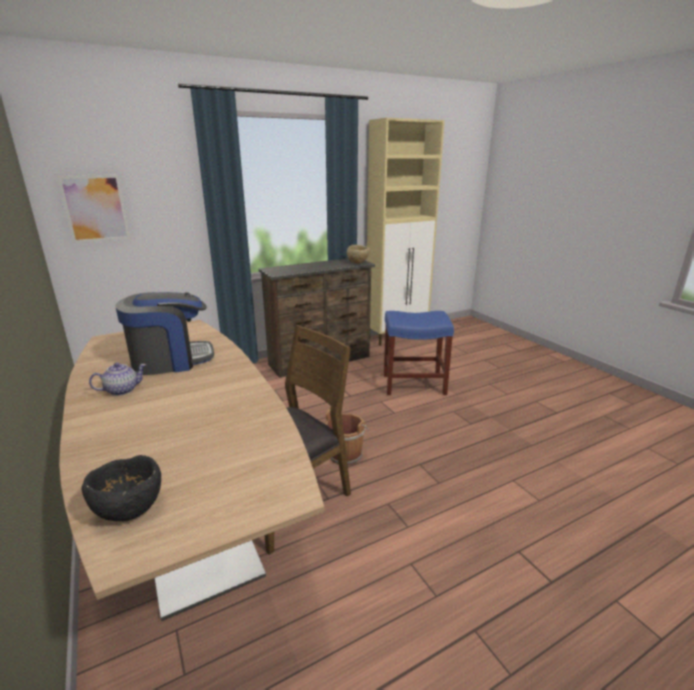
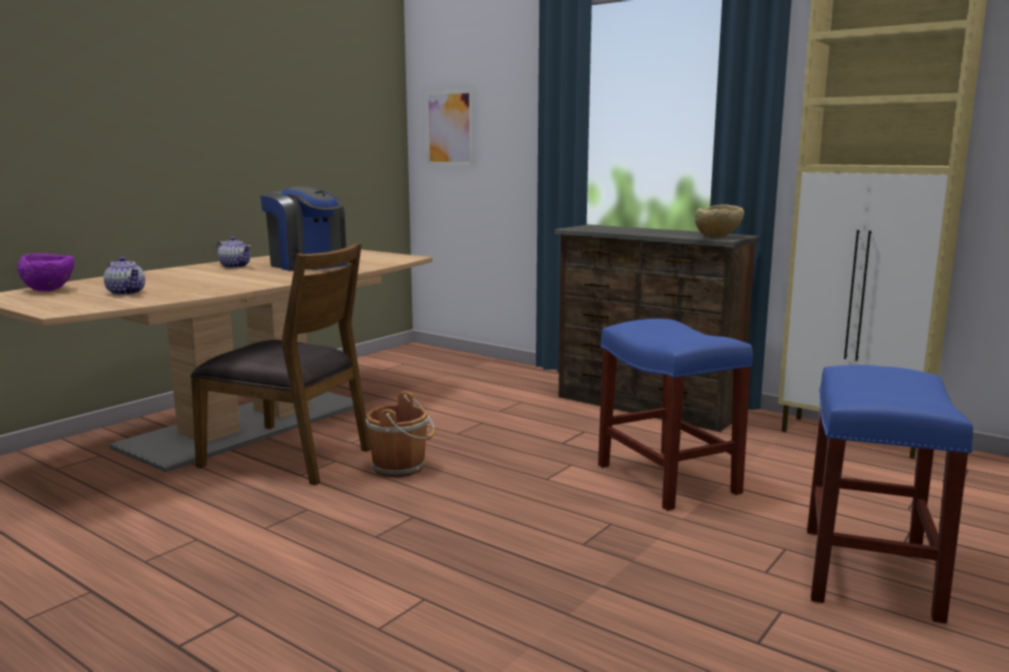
camera: 65 degrees right, 10 degrees down
(129, 509) = (50, 290): black bowl -> purple bowl
(216, 453) = (127, 293): none -> teapot
(510, 376) = (868, 570): none -> blue stool

